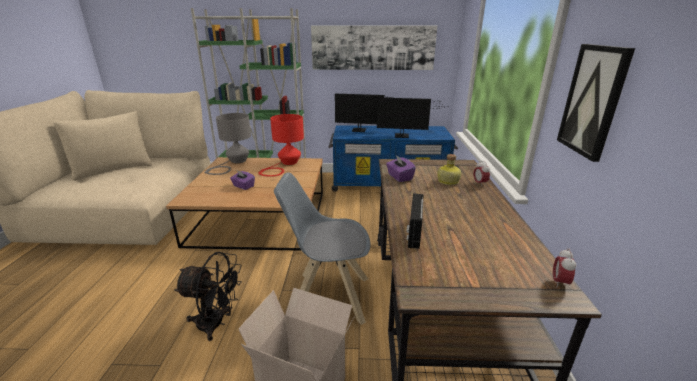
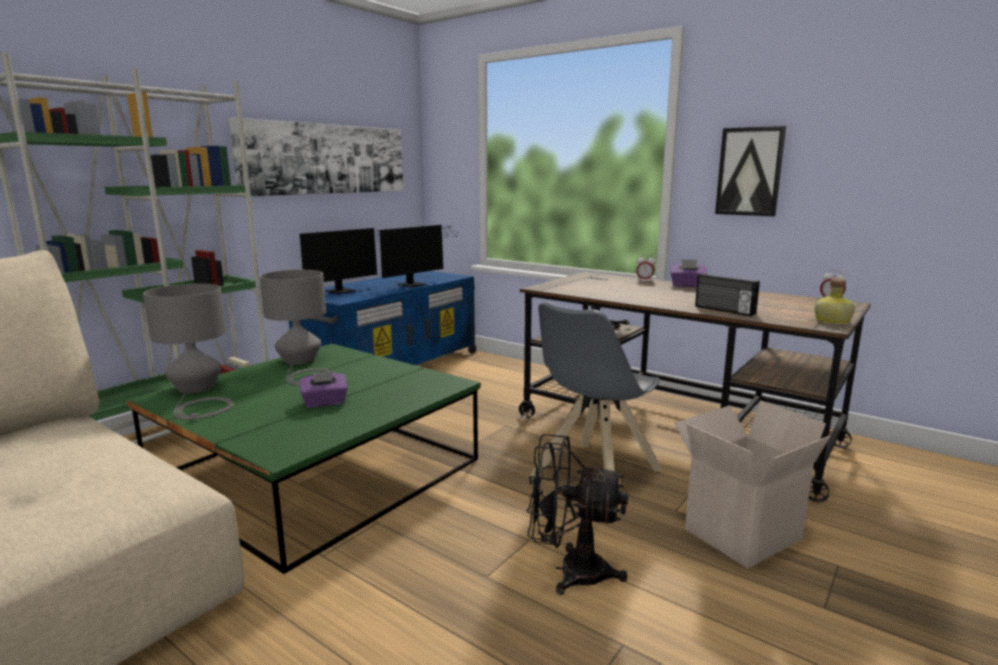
camera: 55 degrees left, 10 degrees down
(217, 323) = (570, 571): black fan -> black fan turned 120 degrees counterclockwise
(260, 217) = (317, 470): brown coffee table -> green coffee table
(283, 166) = (303, 366): red table lamp -> grey table lamp
(399, 177) = (589, 292): purple tissue box -> purple tissue box (687, 285)
(447, 181) = (625, 285): bottle -> bottle (832, 322)

